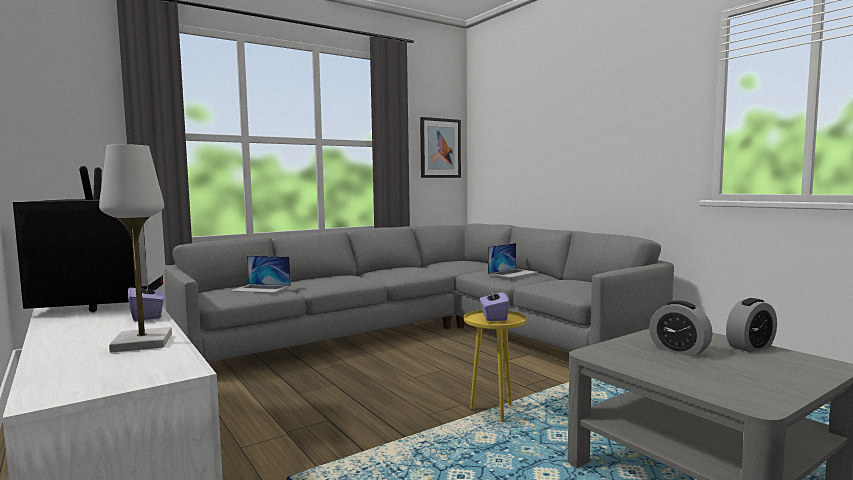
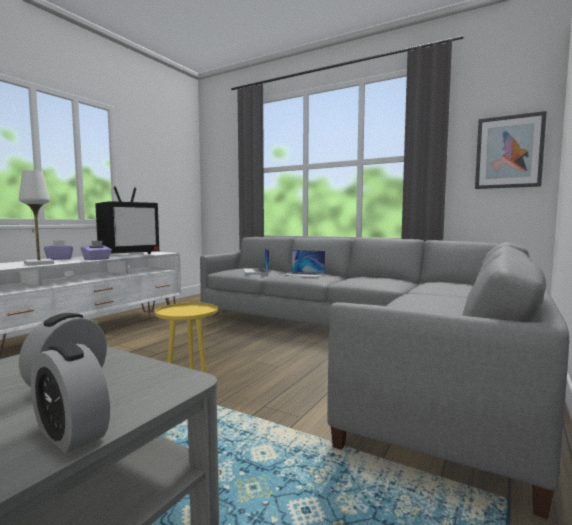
camera: 65 degrees right, 0 degrees up
(493, 317) = (192, 310): purple tissue box -> purple tissue box (59, 259)
(513, 273) = (429, 300): laptop -> laptop (303, 274)

